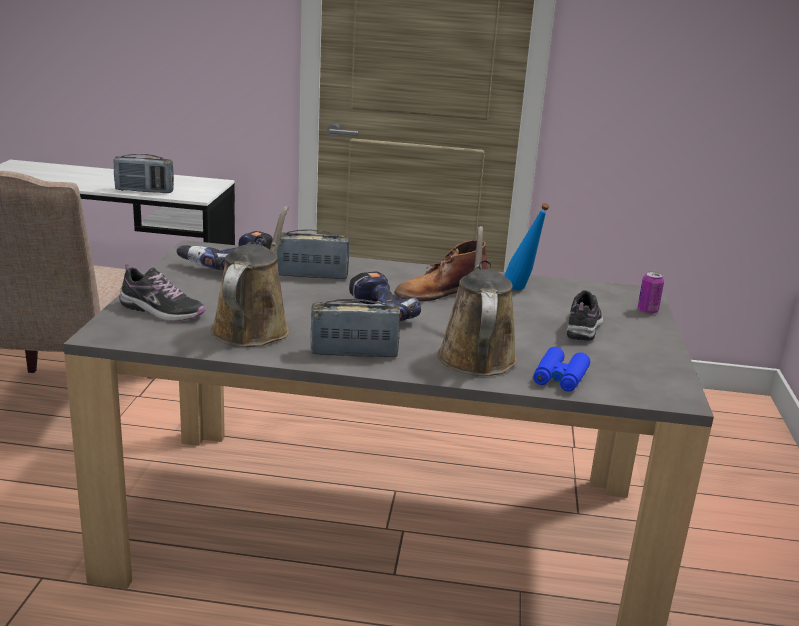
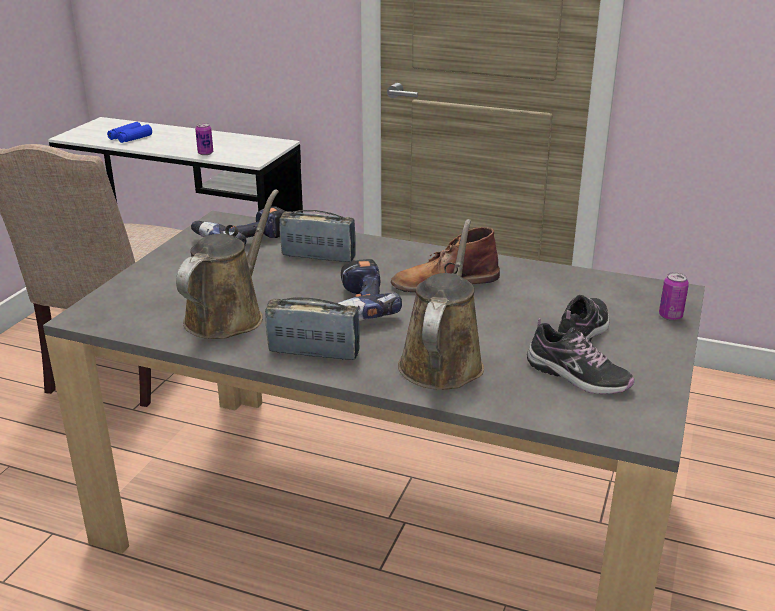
camera: 15 degrees right, 5 degrees up
(144, 191) = (205, 153): radio -> can
(161, 311) = (150, 292): shoe -> shoe (577, 376)
(521, 291) = (534, 284): blue bottle -> none
(560, 377) = (521, 397): blue binoculars -> blue binoculars (130, 138)

